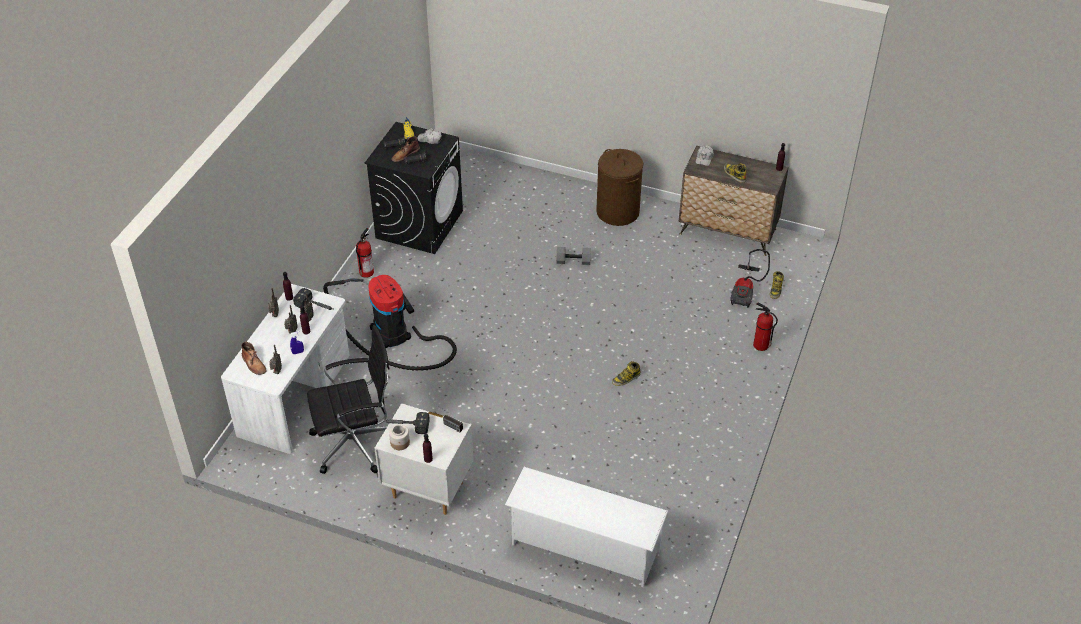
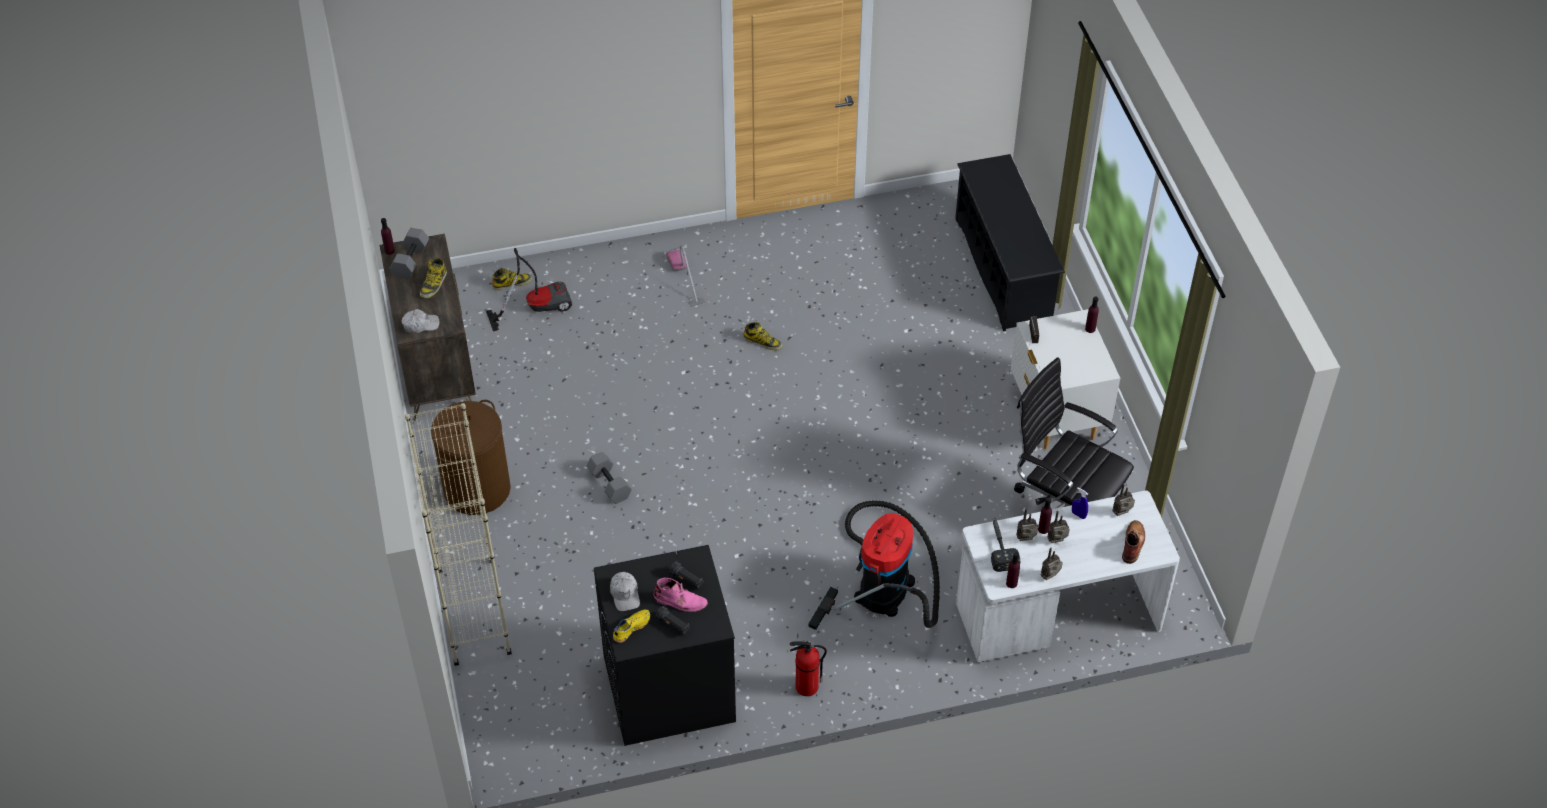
camera: 125 degrees left, 5 degrees up
(400, 443) = (1094, 361): jar -> none
(405, 154) = (680, 601): brown boot -> pink boot
(406, 426) = (1070, 370): hammer -> none
(535, 180) = (474, 612): none -> beige bookcase
(584, 547) = (1003, 269): white shoe rack -> black shoe rack
(714, 369) = (685, 280): none -> vacuum cleaner
(760, 345) = (617, 260): fire extinguisher -> none
(763, 173) = (410, 260): none -> grey dumbbell

